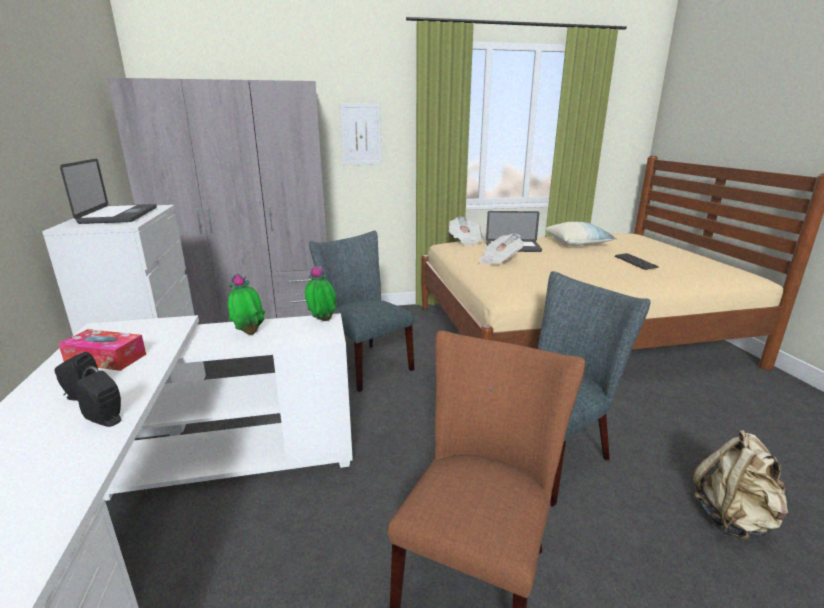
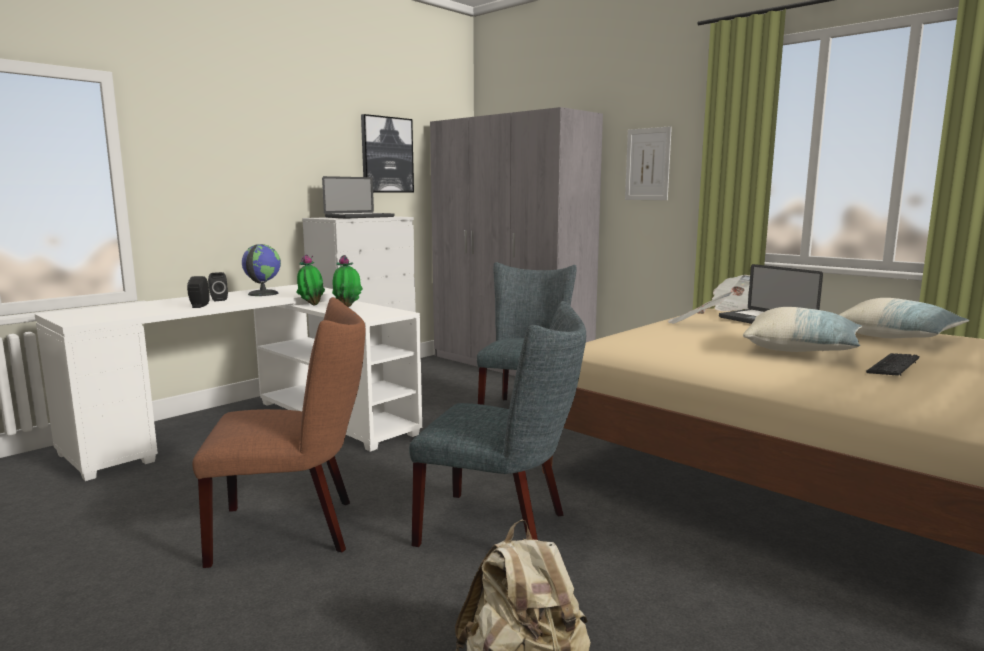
camera: 55 degrees right, 10 degrees down
(81, 124) = (387, 155): none -> picture
(106, 359) = (262, 293): tissue box -> globe
(322, 321) = (394, 312): potted plant -> potted plant (311, 305)
(588, 263) = (801, 350): none -> pillow

